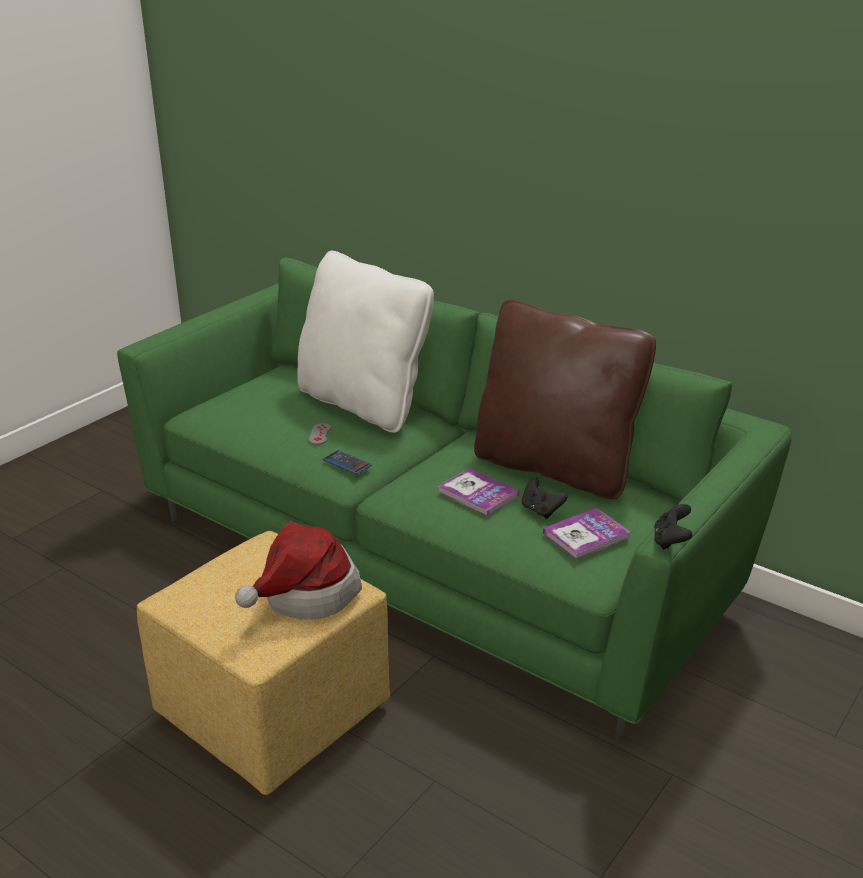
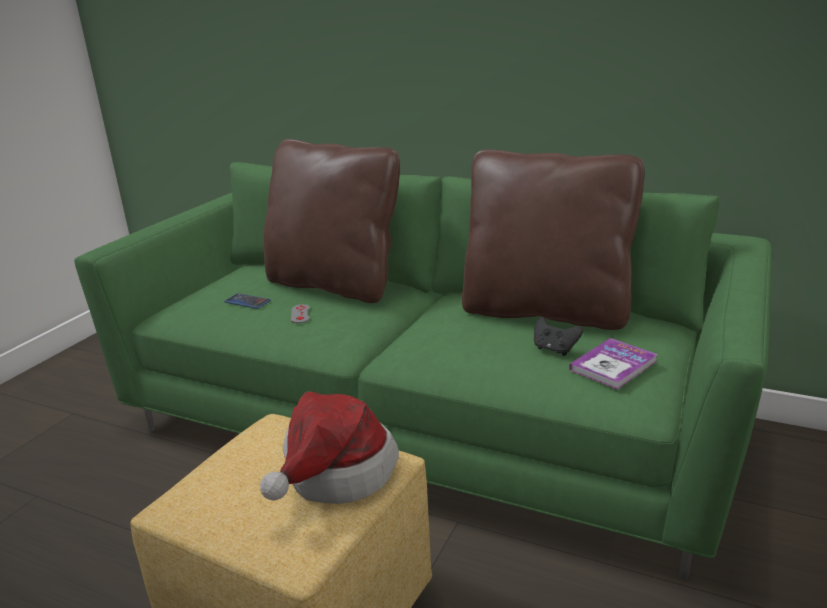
camera: 10 degrees left, 5 degrees down
(347, 463) = (337, 335): phone -> phone (247, 301)
(363, 404) = (335, 284): white pillow -> brown pillow
(478, 494) = (484, 343): book -> none
(670, 541) = (750, 343): black game controller -> none

